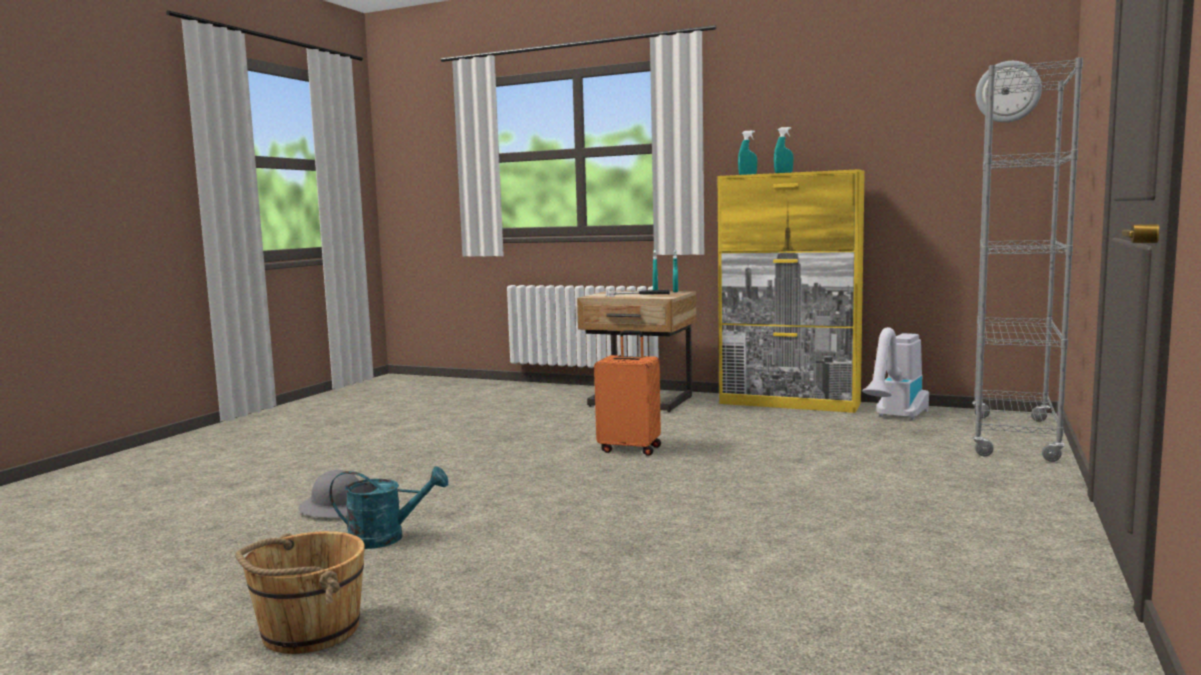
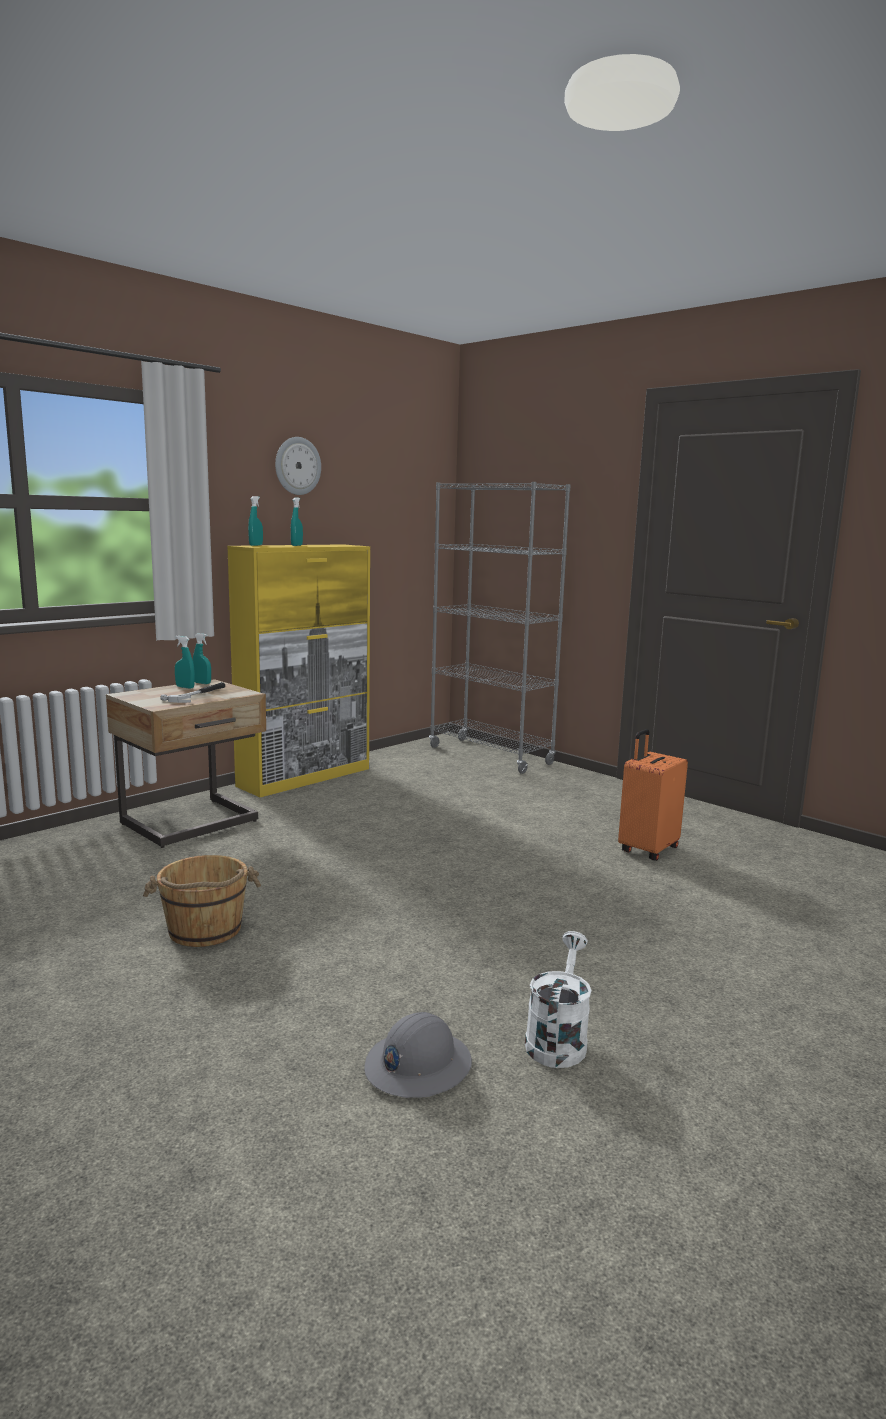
camera: 70 degrees left, 5 degrees up
(308, 631) = (801, 1108): brown bucket -> brown bucket (205, 930)
(386, 538) = (557, 1038): turquoise watering can -> white watering can
(630, 449) = (367, 864): orange suitcase -> orange suitcase (647, 849)
(896, 418) = (403, 764): vacuum cleaner -> none
(1008, 92) = (424, 483): wall clock -> wall clock (297, 466)

